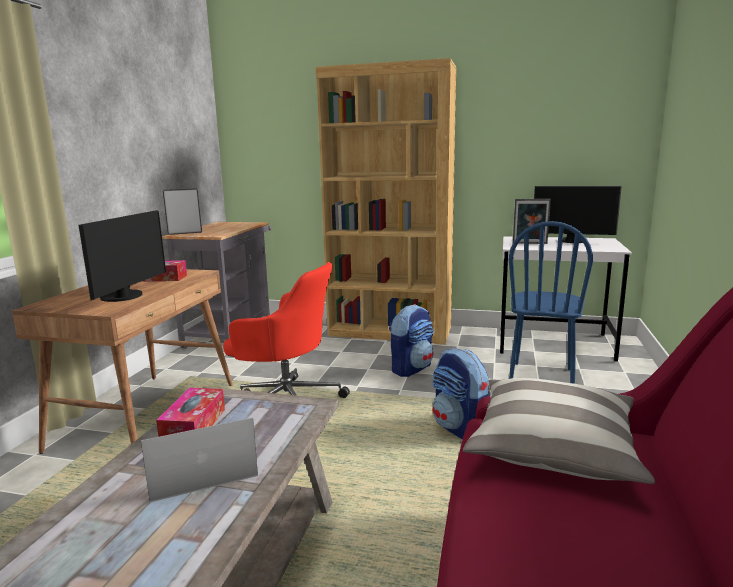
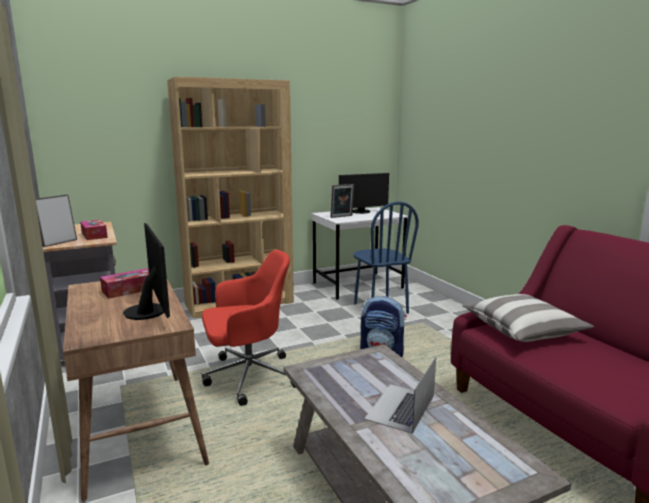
camera: 40 degrees left, 0 degrees up
(194, 425) = (337, 389): tissue box -> tissue box (94, 235)
(411, 368) = (296, 325): backpack -> none

